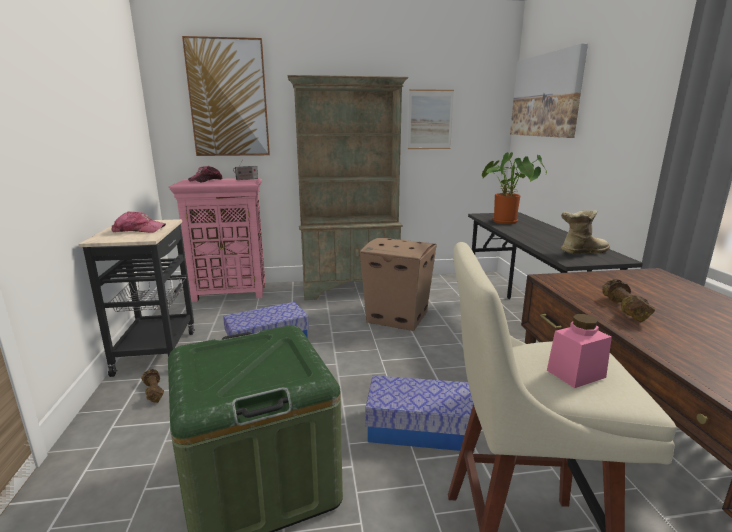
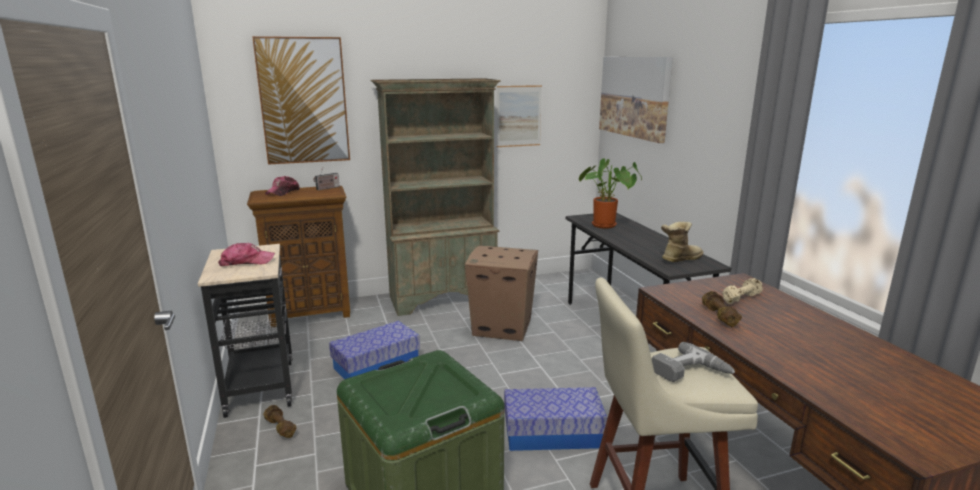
camera: 10 degrees left, 0 degrees up
(231, 292) = (311, 313): pink cabinet -> brown cabinet
(576, 374) = (690, 373): pink jar -> power drill
(653, 292) = (740, 298): none -> beige dumbbell

